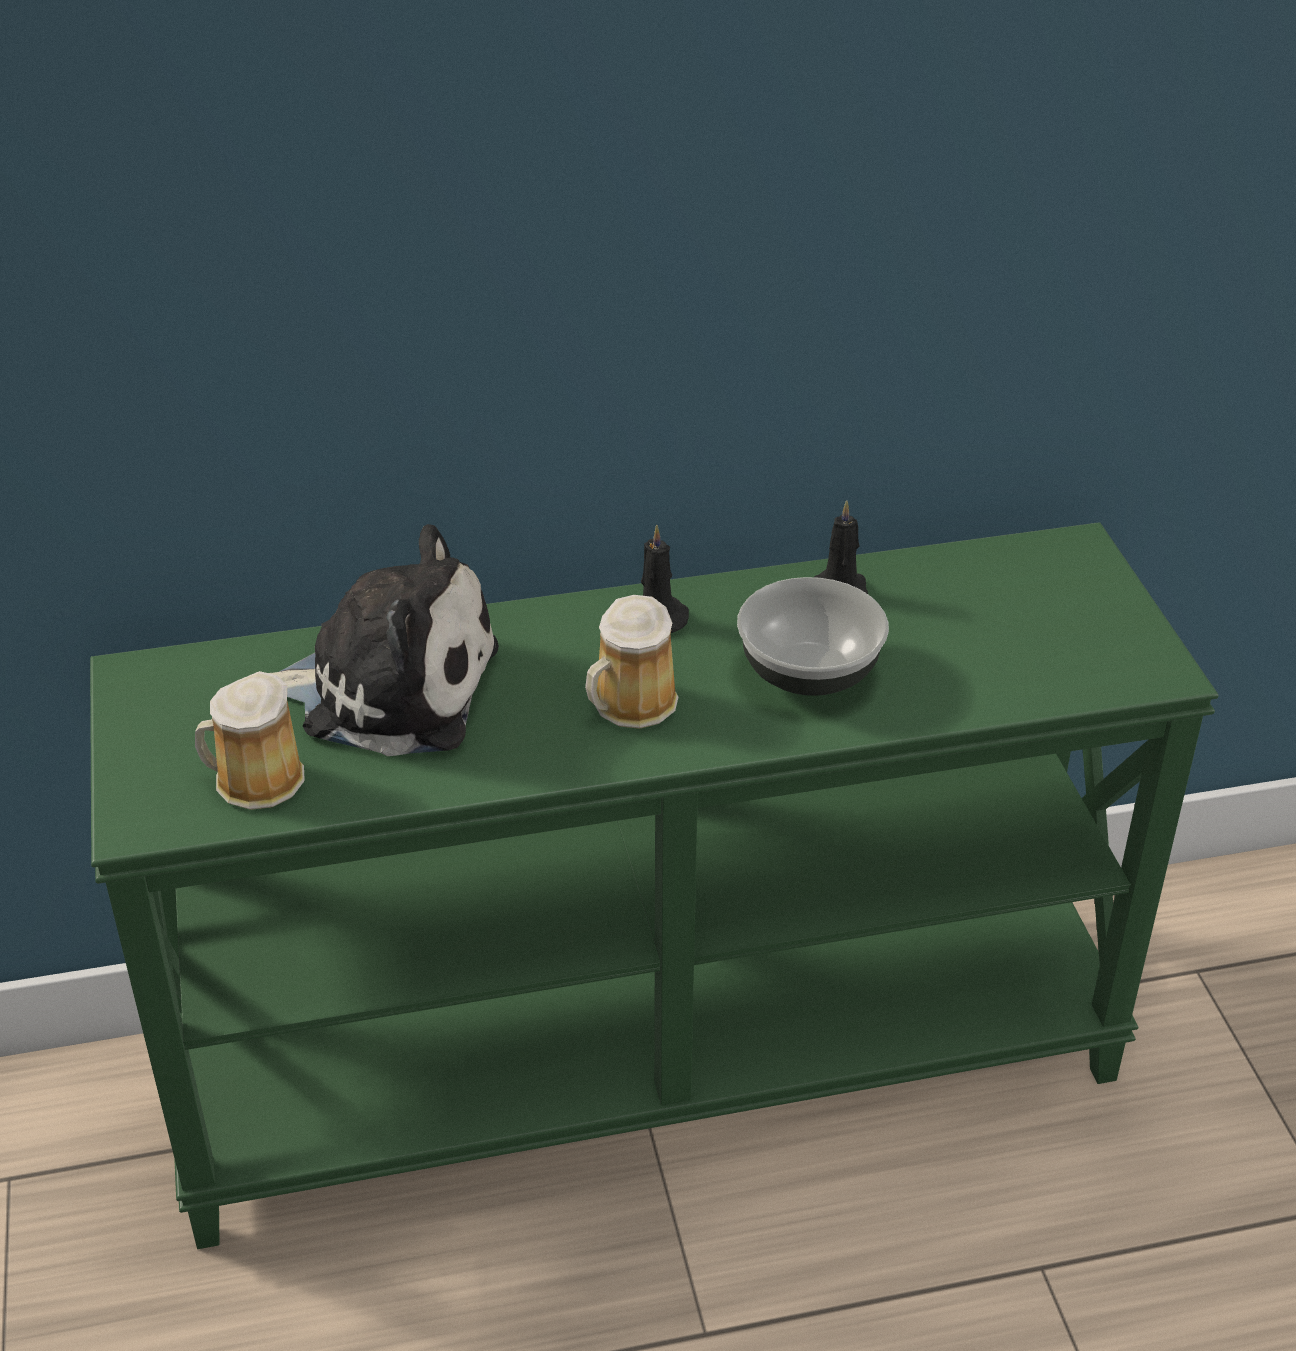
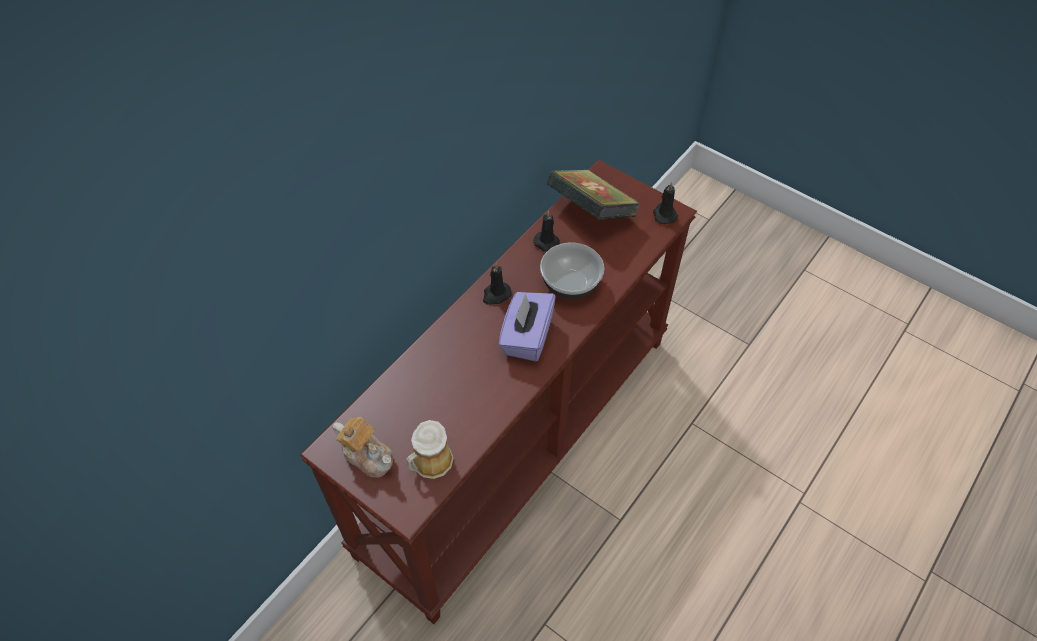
camera: 40 degrees left, 15 degrees up
(178, 714) = (368, 455): none -> teapot
(388, 687) = (434, 388): plush toy -> none
(630, 705) = (526, 337): mug -> purple tissue box
(649, 1059) = (517, 439): green console table -> brown console table
(984, 590) = (591, 212): none -> book
(1135, 664) = (664, 214): none -> black candle

